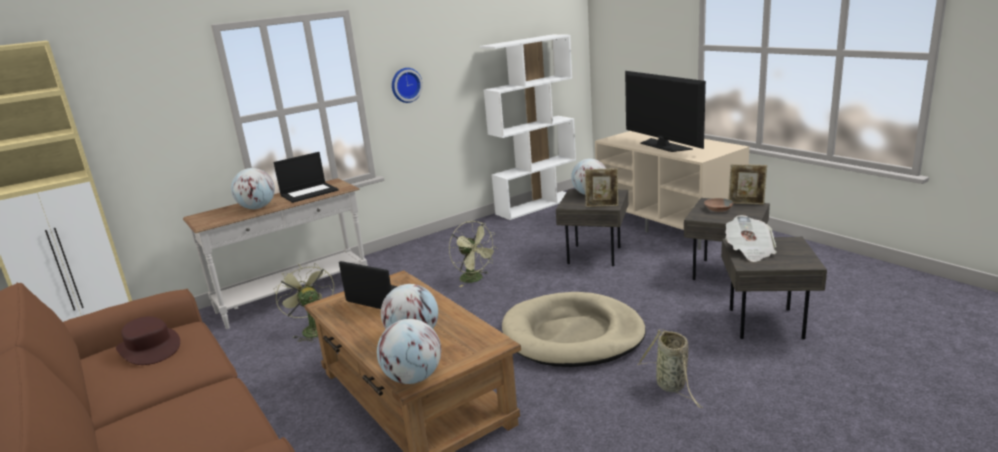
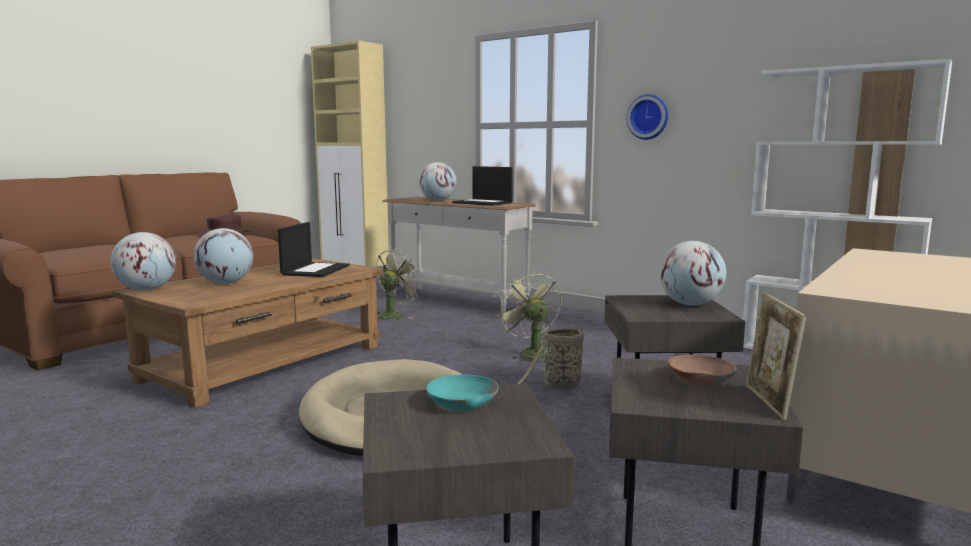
camera: 70 degrees right, 10 degrees down
(475, 279) = (530, 353): green fan -> green fan turned 120 degrees clockwise
(602, 206) = (639, 312): picture frame -> none
(663, 145) = (889, 273): television -> none
(672, 386) = (242, 489): basket -> basket (560, 387)
(750, 251) = (460, 402): newspaper -> turquoise bowl

